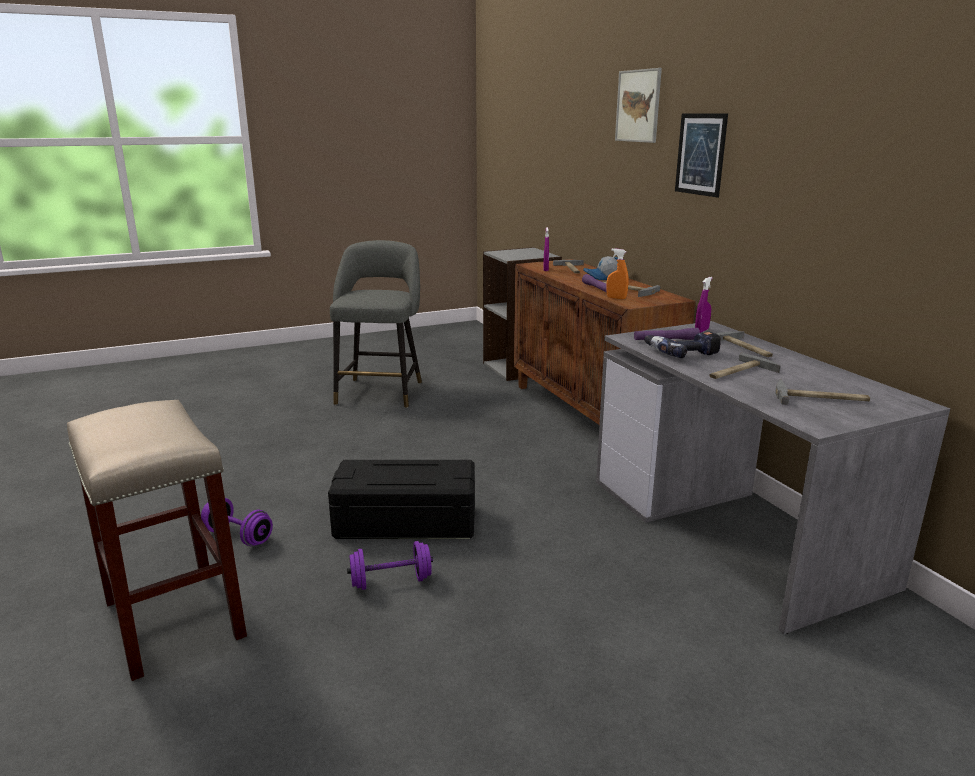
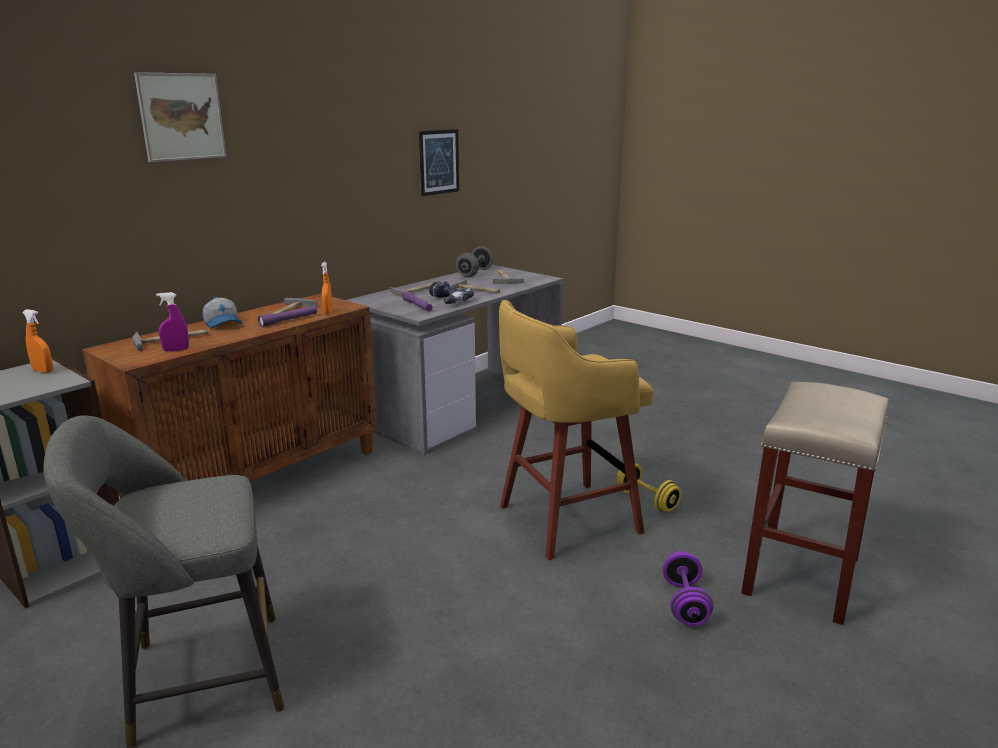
camera: 115 degrees left, 0 degrees up
(391, 581) = (646, 500): purple dumbbell -> yellow dumbbell
(407, 521) = (564, 520): black storage box -> yellow stool
(535, 256) = (43, 371): none -> orange spray bottle
(700, 154) = (291, 160): picture -> picture (439, 162)
(701, 331) = (380, 300): purple spray bottle -> none
(862, 387) = (474, 273): none -> grey dumbbell

